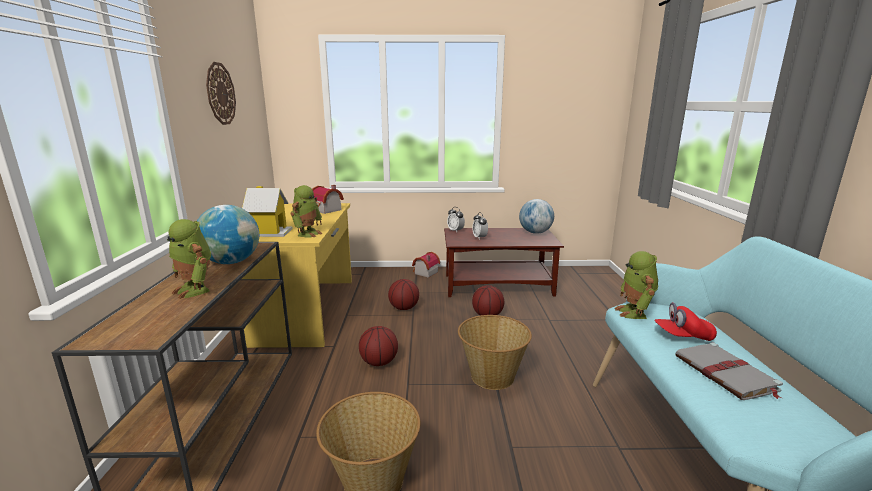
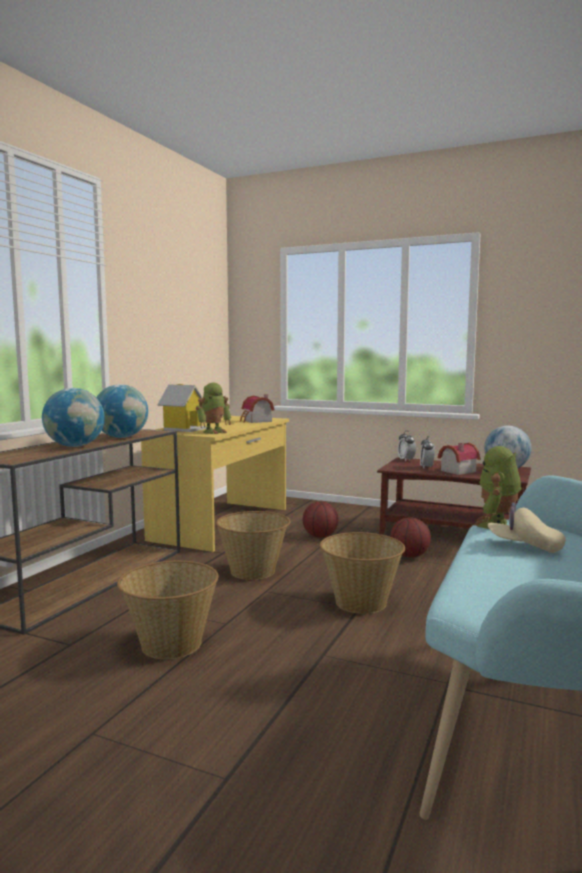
camera: 25 degrees right, 10 degrees down
(196, 290) = (75, 446): toy robot -> globe
(220, 94) = (169, 302): wall clock -> none
(379, 362) = (253, 571): basketball -> basket
(424, 273) = (373, 512): toy house -> toy house (455, 471)
(683, 336) = (524, 546): red cap -> beige cap
(726, 374) = (522, 573): grey book -> none

